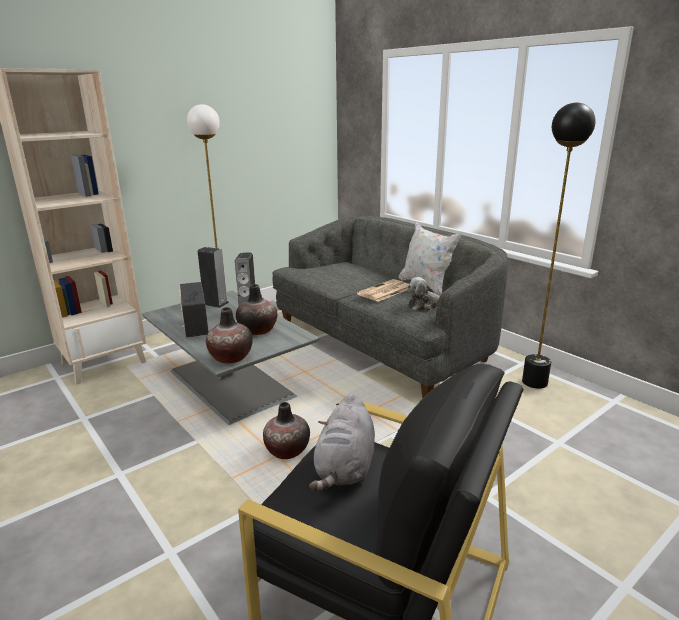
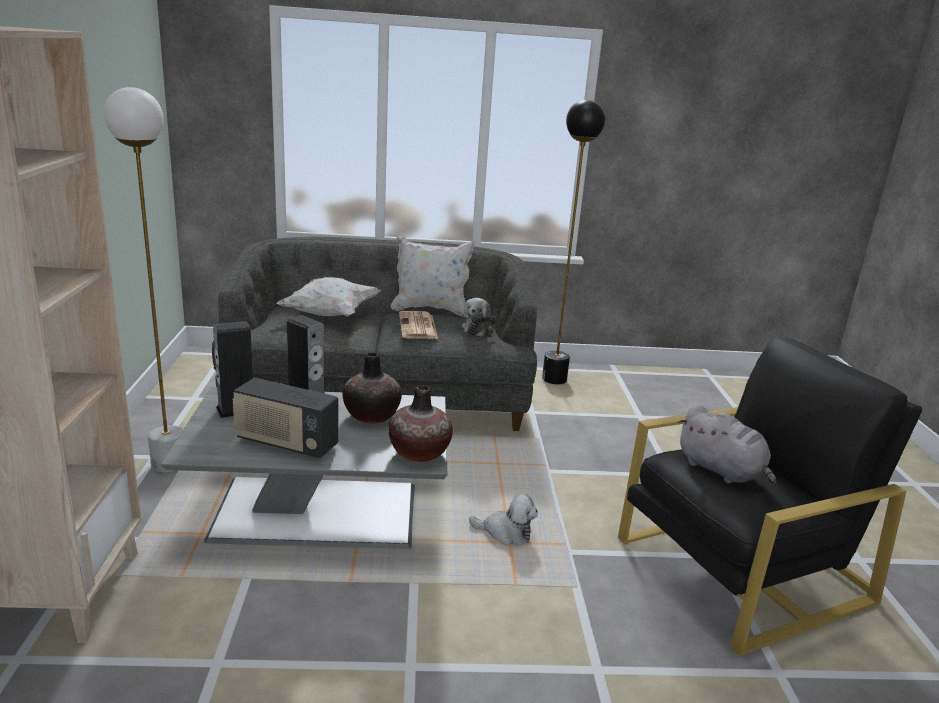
camera: 55 degrees left, 0 degrees up
(287, 450) = (506, 533): vase -> plush toy
(354, 271) = (330, 314): none -> white pillow

